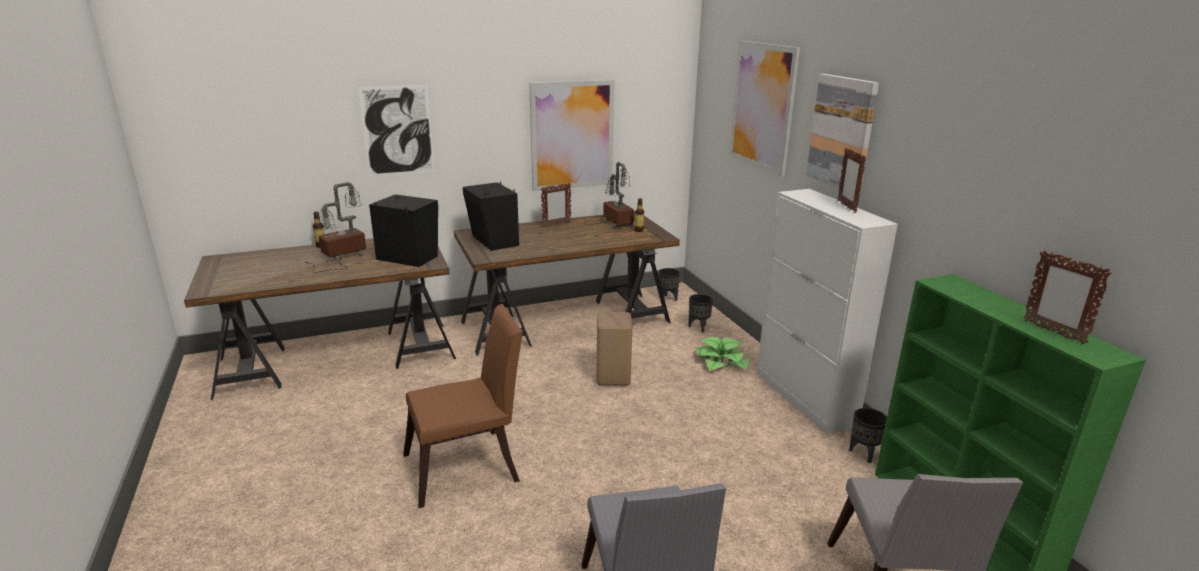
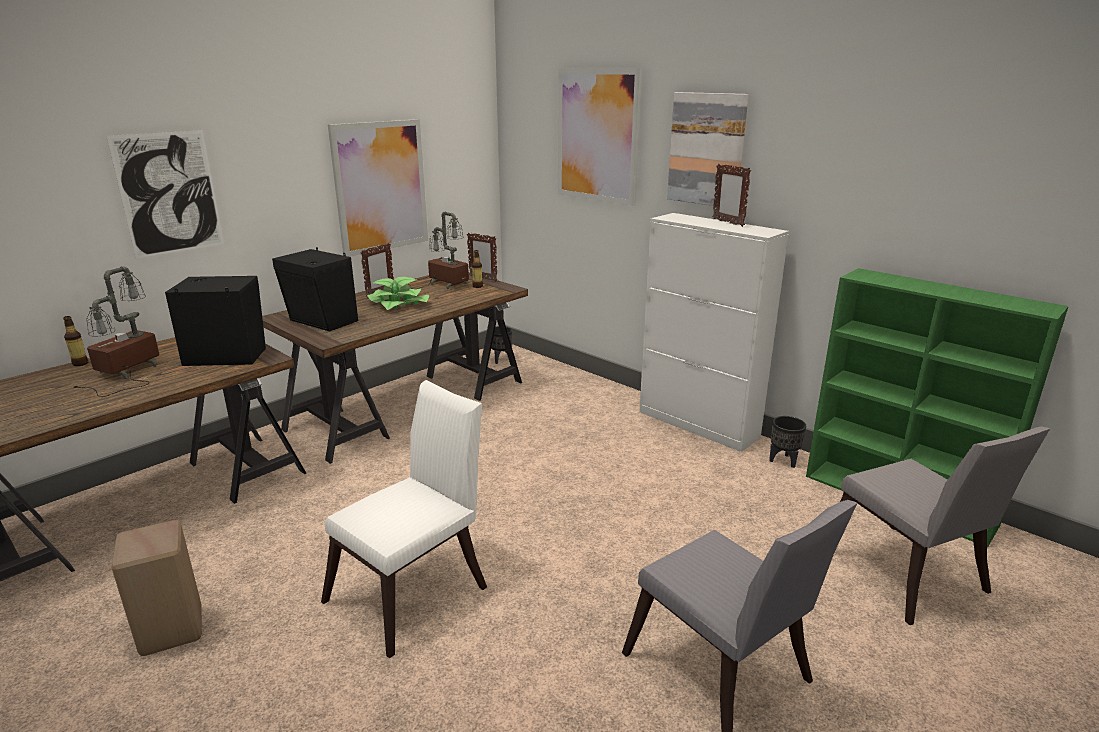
camera: 25 degrees left, 0 degrees up
(469, 467) = (415, 590): brown chair -> white chair
(612, 378) = (505, 451): beige stool -> beige stool (170, 633)
(699, 327) = (553, 381): black planter -> none
(721, 362) = (599, 409): potted plant -> potted plant (398, 304)
(1053, 332) = (988, 298): picture frame -> picture frame (483, 278)

